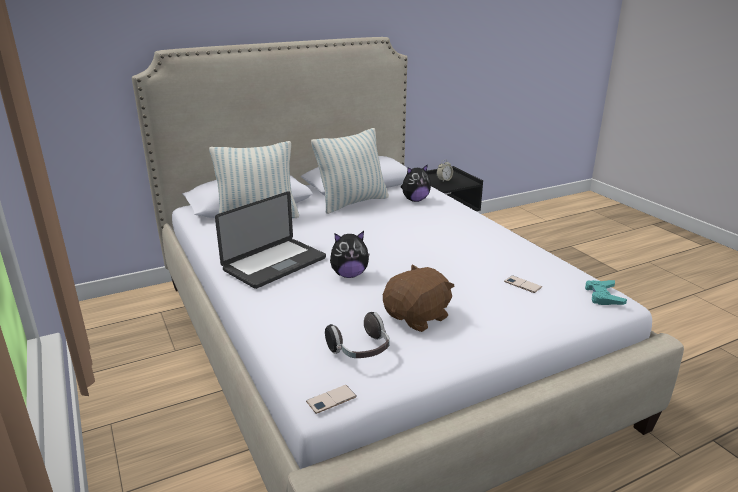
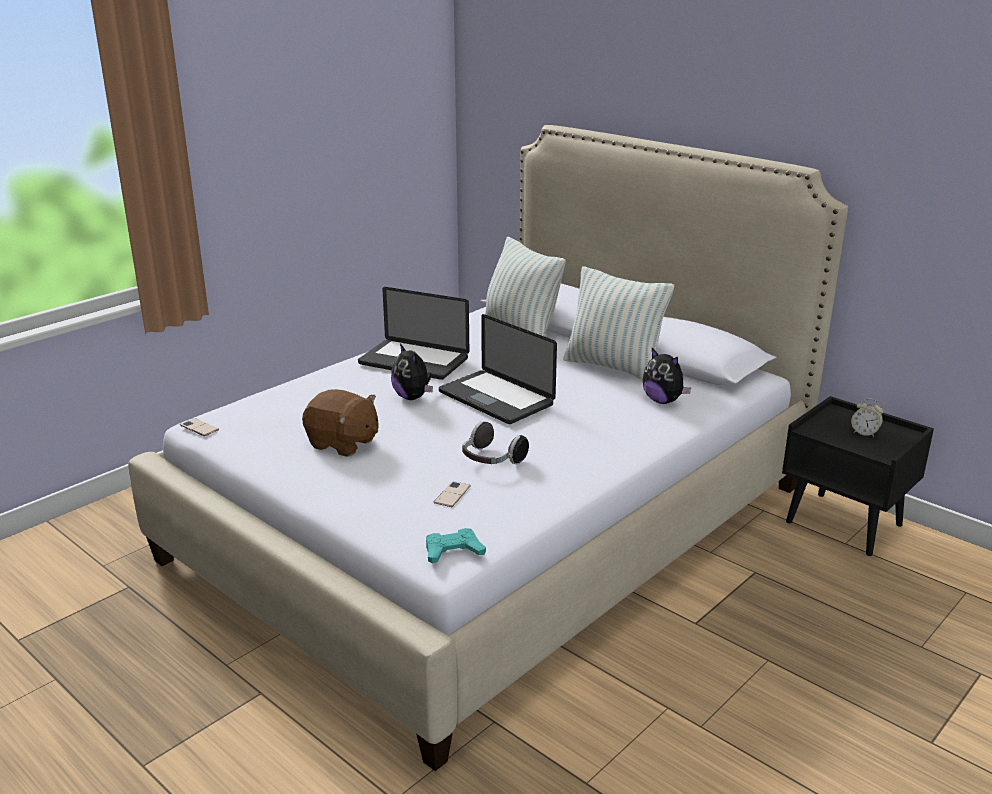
camera: 70 degrees right, 0 degrees up
(360, 351) = (266, 424): headphones -> headphones (491, 460)
(376, 245) = (496, 398): none -> laptop

